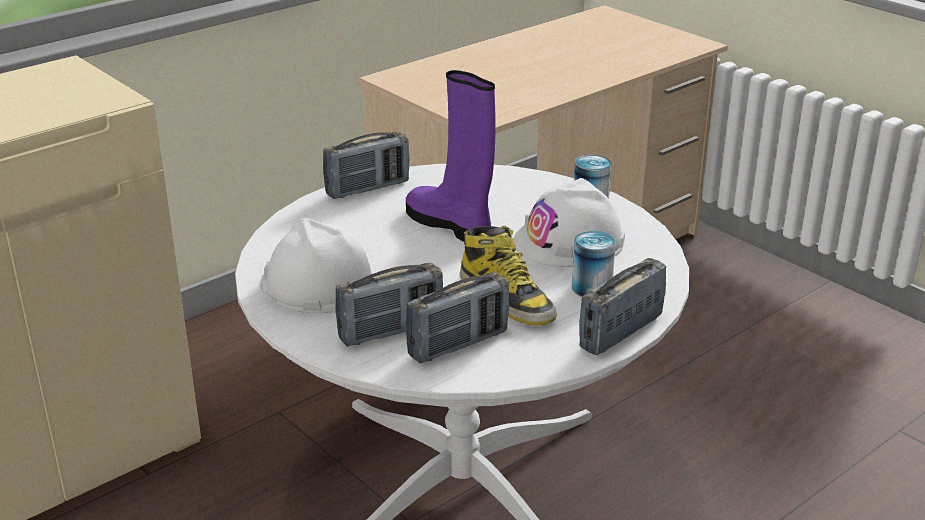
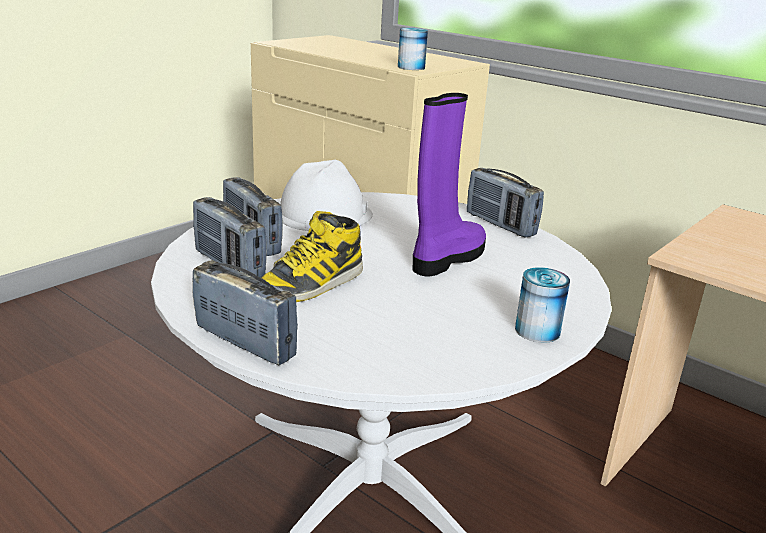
camera: 80 degrees right, 5 degrees down
(569, 242) = (438, 317): white hard hat -> none
(591, 287) = (338, 328): can -> can (411, 67)

